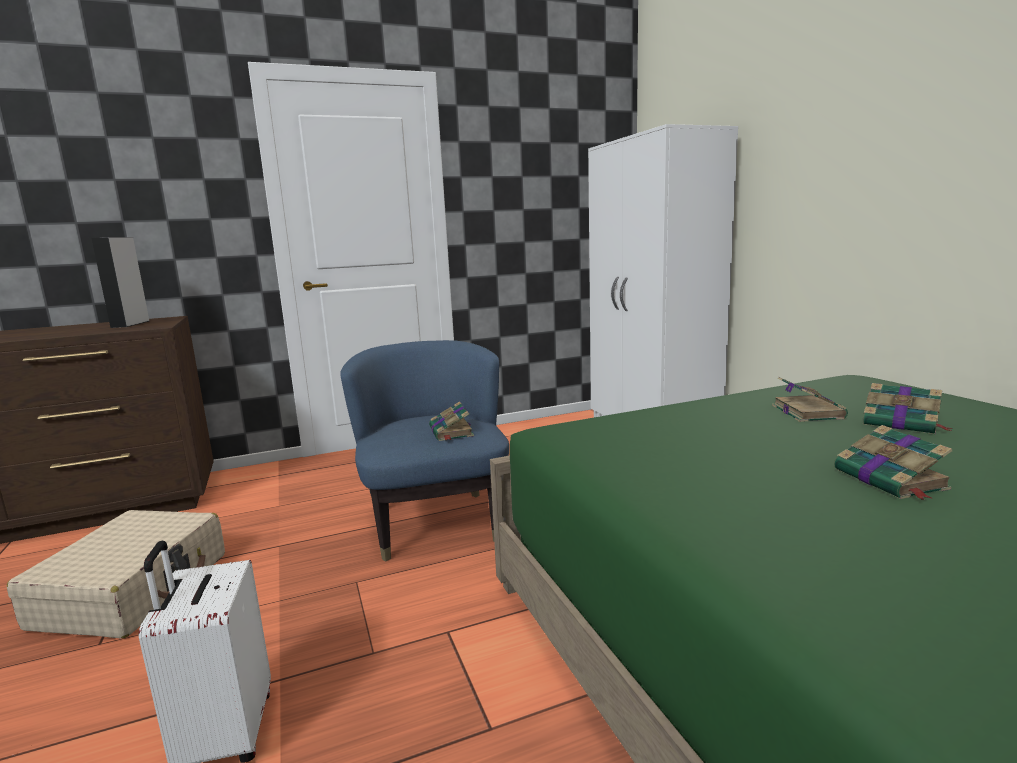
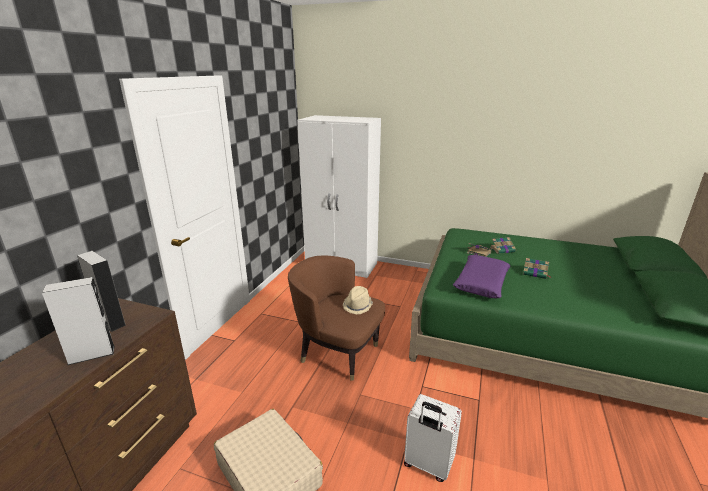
camera: 50 degrees left, 10 degrees up
(58, 333) = (91, 355): none -> grey speaker
(435, 522) = (337, 352): blue armchair -> brown armchair
(451, 432) = (358, 305): book -> beige hat
(670, 447) = (481, 283): none -> purple pillow

